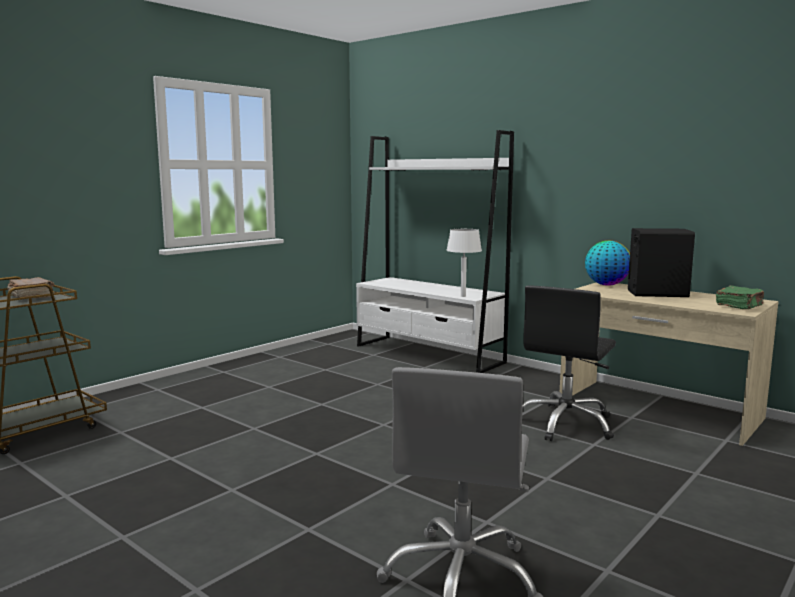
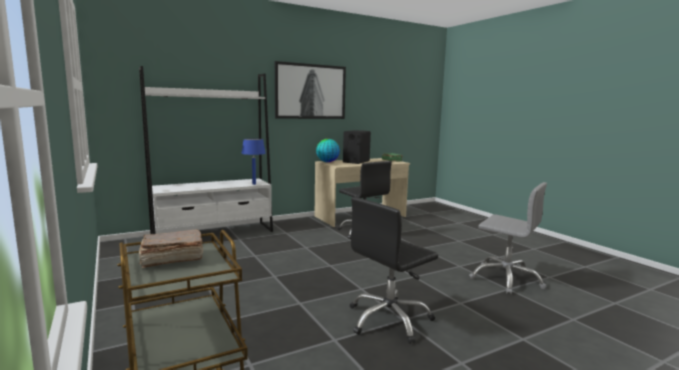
camera: 70 degrees left, 0 degrees up
(228, 481) = (389, 320): none -> black office chair
(463, 296) = (254, 184): white table lamp -> blue table lamp
(601, 152) = (310, 91): none -> picture

